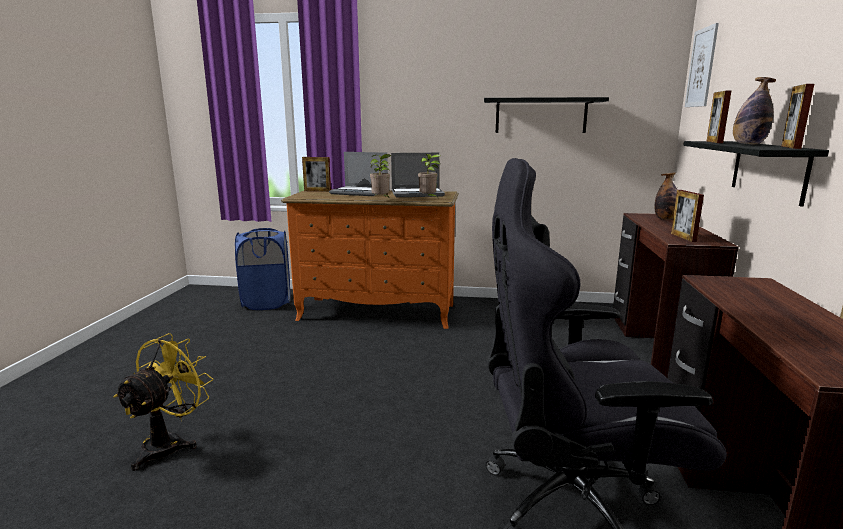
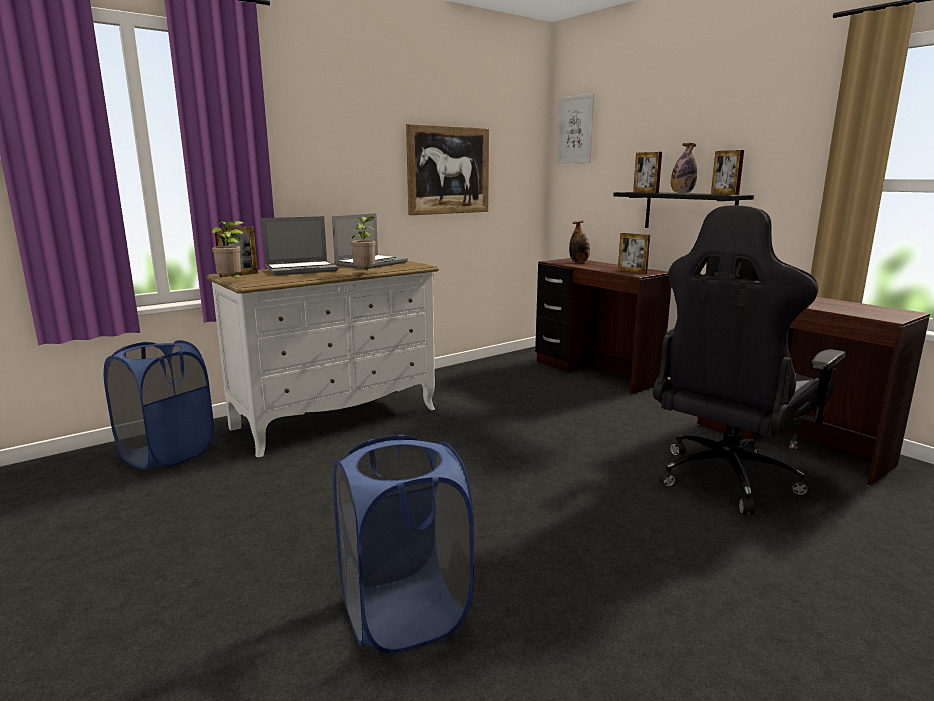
camera: 45 degrees left, 0 degrees up
(170, 443) = (404, 614): yellow fan -> blue laundry basket
(376, 313) = (337, 419): orange dresser -> white dresser
(428, 199) = (406, 266): potted plant -> potted plant (231, 282)
(541, 116) = (448, 170): black shelf -> picture

